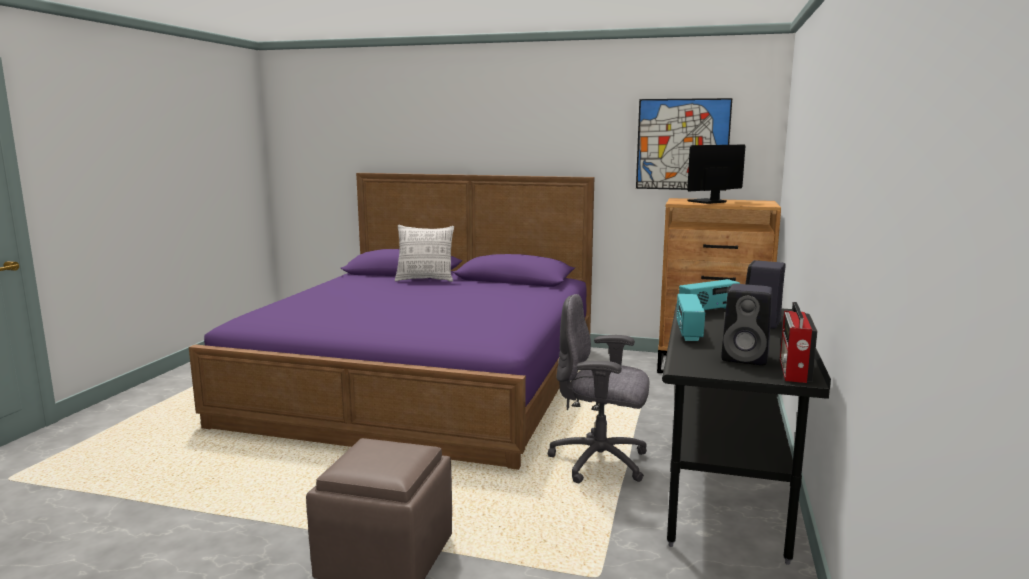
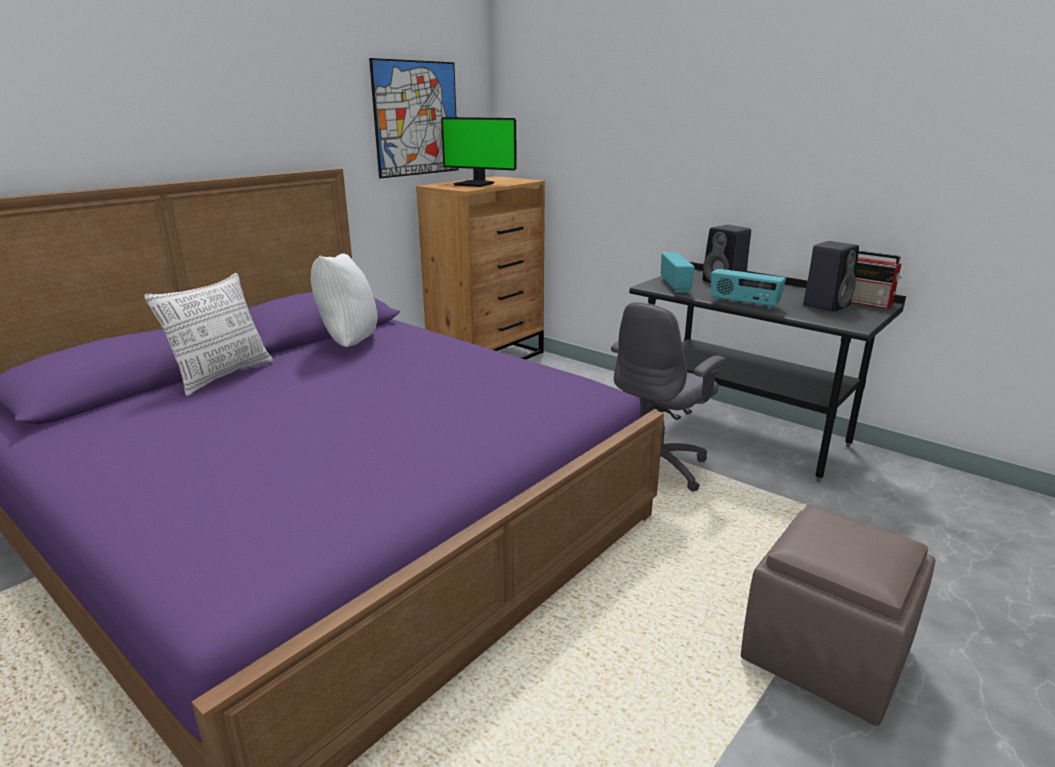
camera: 65 degrees left, 10 degrees up
(501, 286) = (348, 343): none -> white pillow
(707, 202) = (475, 184): monitor -> monitor turned 60 degrees counterclockwise

